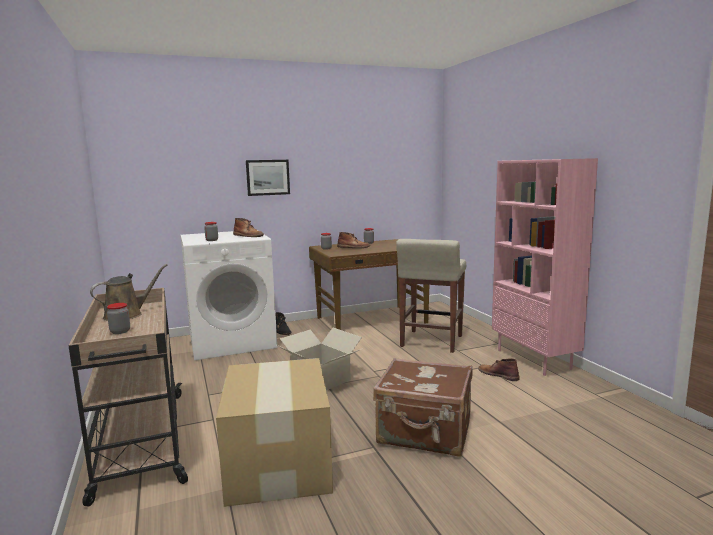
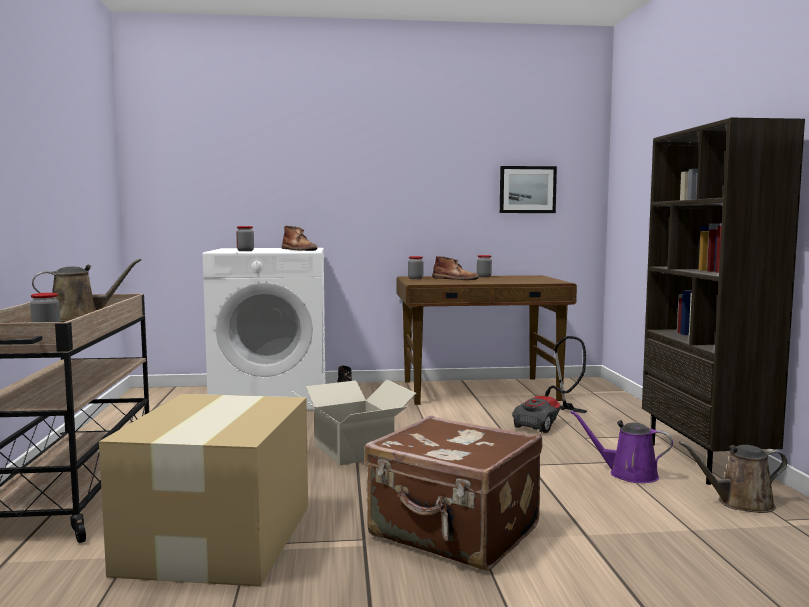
camera: 15 degrees right, 5 degrees down
(268, 177) = (343, 177): picture -> picture (527, 189)
(431, 342) = (550, 423): beige stool -> vacuum cleaner
(498, 374) = (628, 474): brown boot -> purple watering can
(534, 359) = (705, 462): pink bookcase -> brown bookcase
(567, 386) = (740, 503): none -> brown watering can

